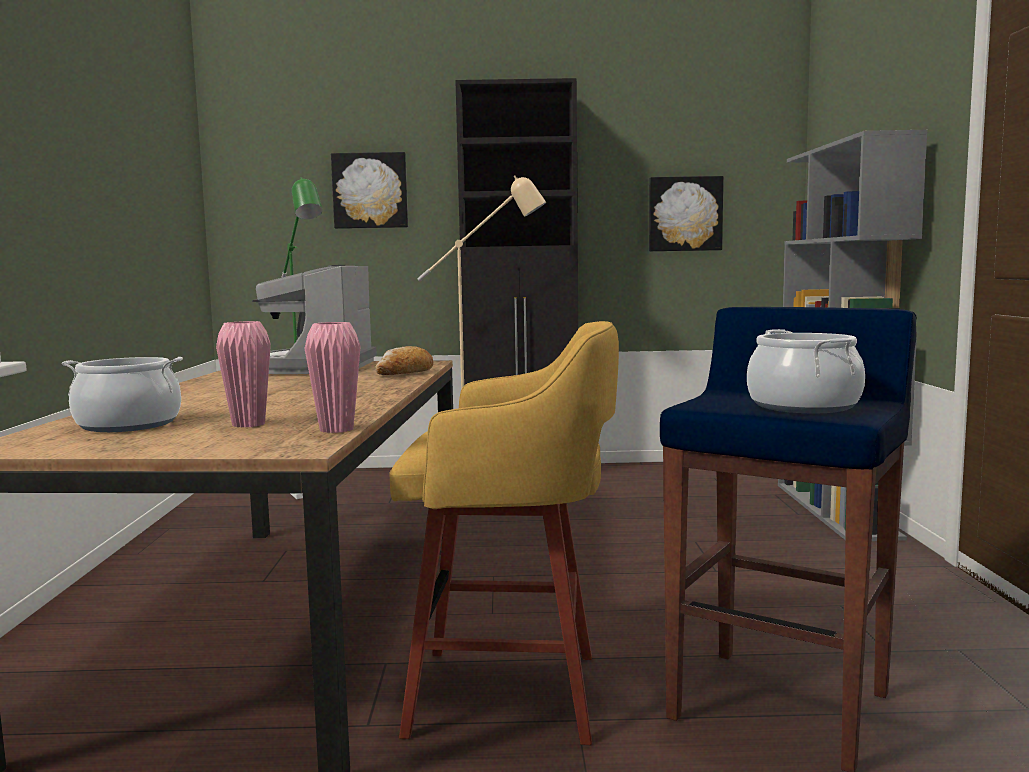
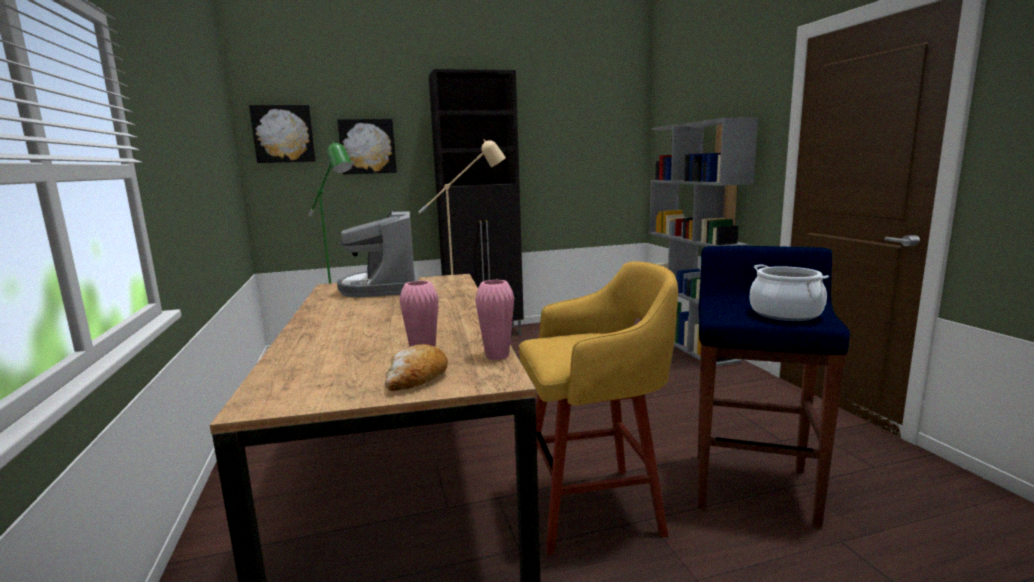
camera: 15 degrees left, 5 degrees up
(128, 424) = (327, 365): cooking pot -> none
(405, 373) = (457, 290): bread -> bread (416, 379)
(685, 214) = (578, 160): picture -> picture (283, 134)

